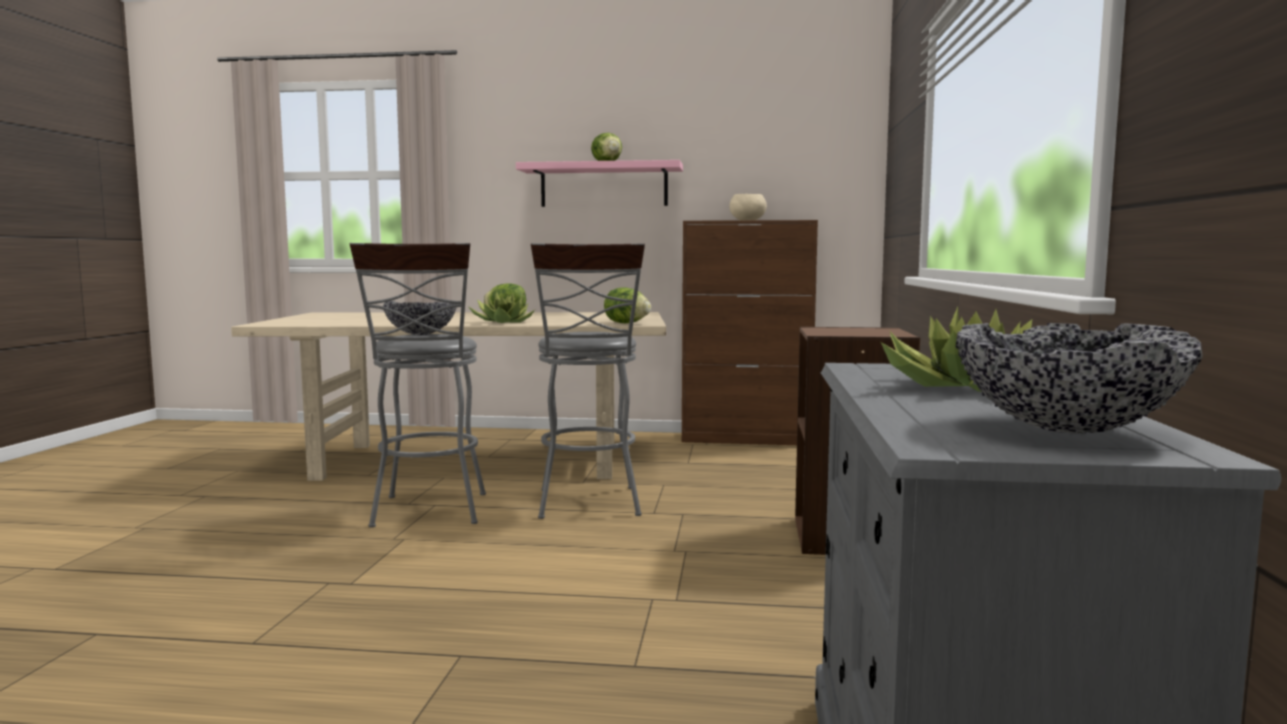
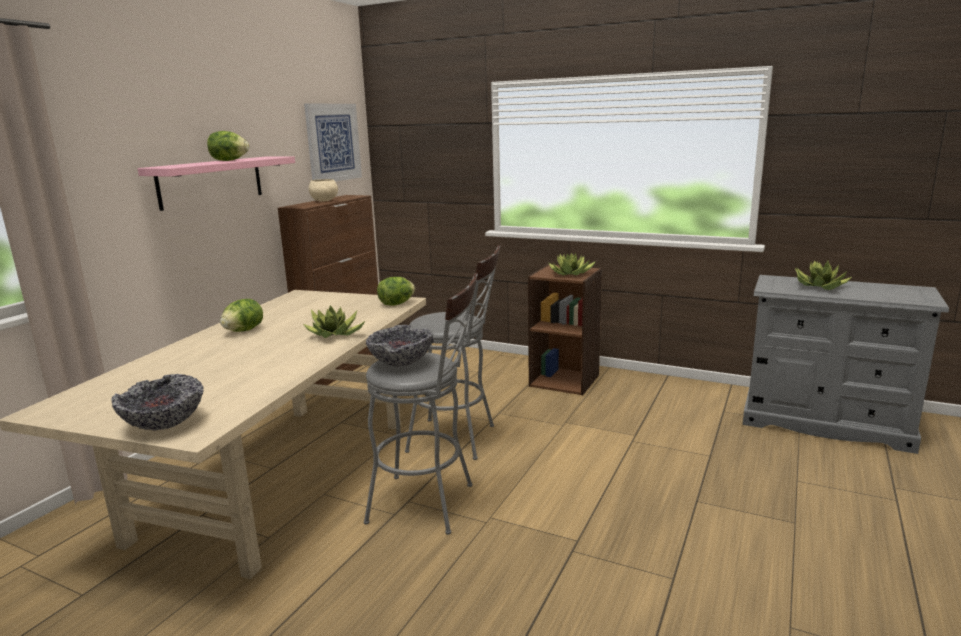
camera: 70 degrees left, 10 degrees up
(804, 153) = (333, 142): none -> picture
(848, 332) = (571, 273): none -> potted plant
(1065, 429) = (898, 291): bowl -> bowl (165, 425)

